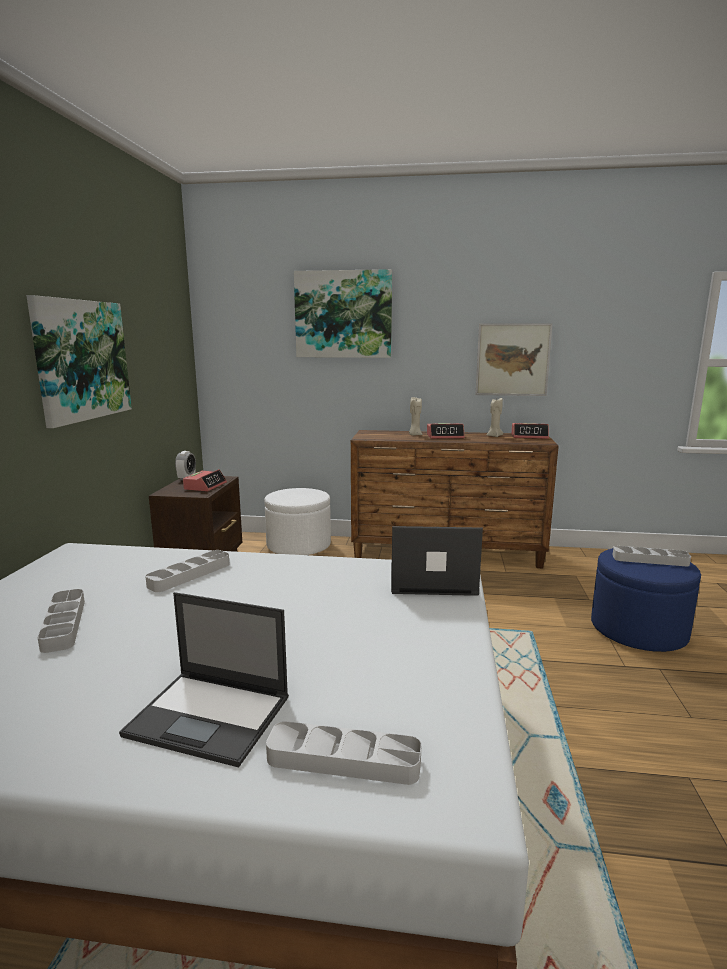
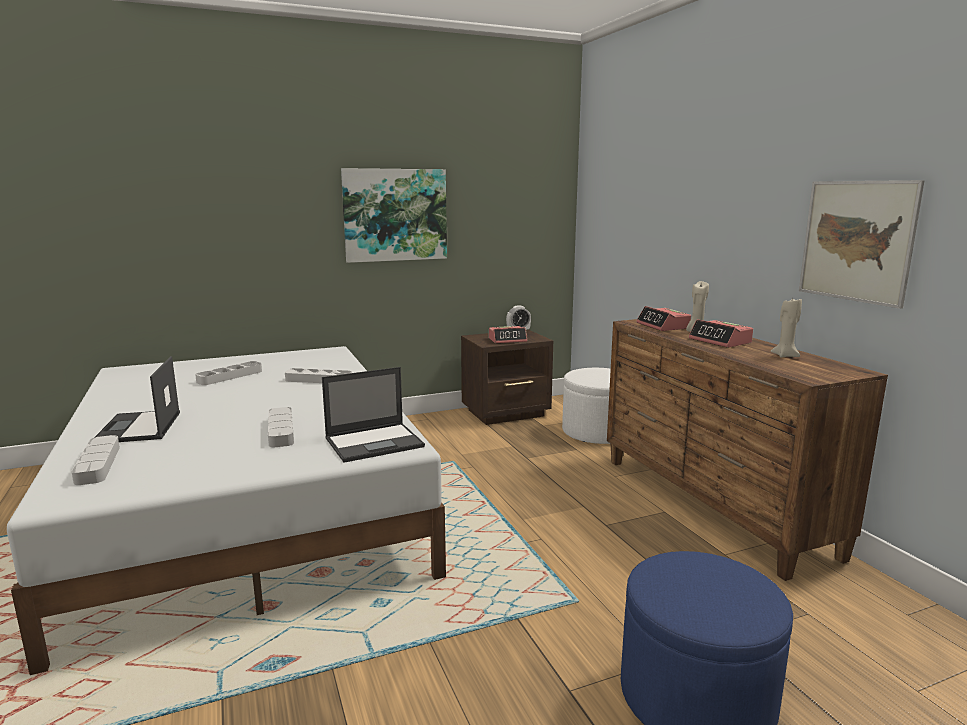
camera: 60 degrees right, 0 degrees up
(343, 314) = (677, 172): picture -> none
(431, 580) = (375, 442): laptop -> laptop turned 90 degrees clockwise
(529, 436) = (834, 369): alarm clock -> alarm clock (663, 326)
(650, 560) = (710, 588): grey tray -> grey tray (281, 431)

